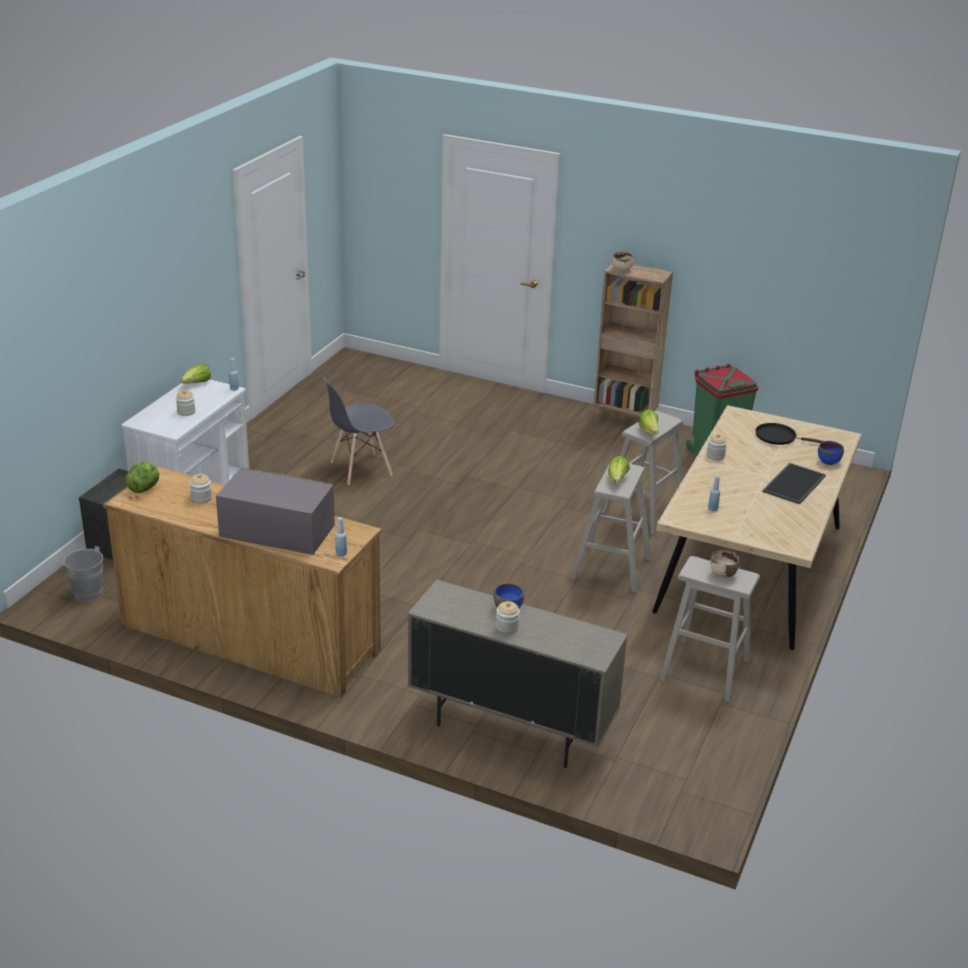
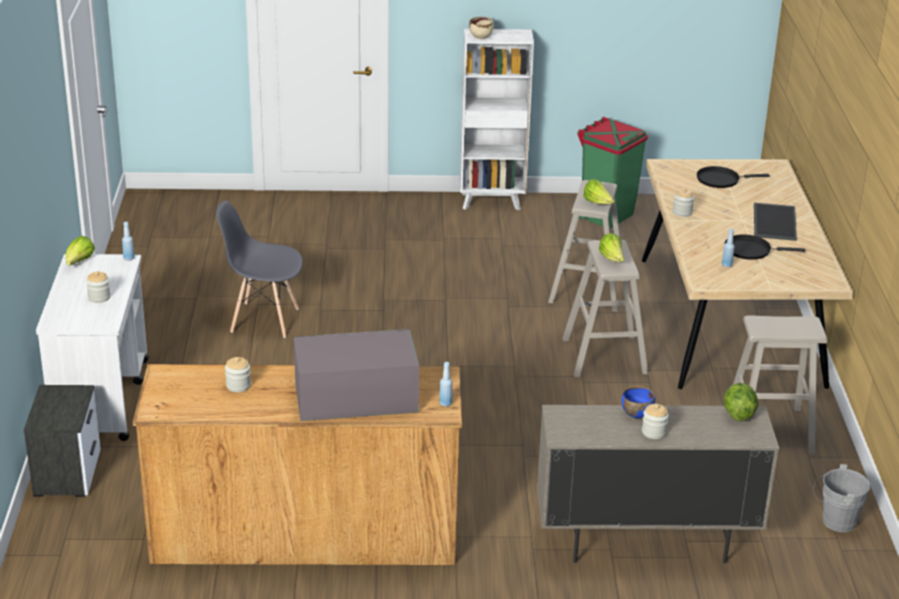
camera: 25 degrees left, 0 degrees up
(85, 592) = (72, 540): grey bucket -> grey bucket (835, 521)
(144, 488) = (163, 392): lettuce -> lettuce (738, 414)
(360, 469) = (264, 320): grey chair -> grey chair turned 60 degrees clockwise
(624, 420) = (492, 201): brown bookcase -> white bookcase
(723, 573) = (788, 325): beige bowl -> none
(747, 502) = (751, 250): none -> black frying pan
(828, 461) = (784, 193): blue bowl -> none

